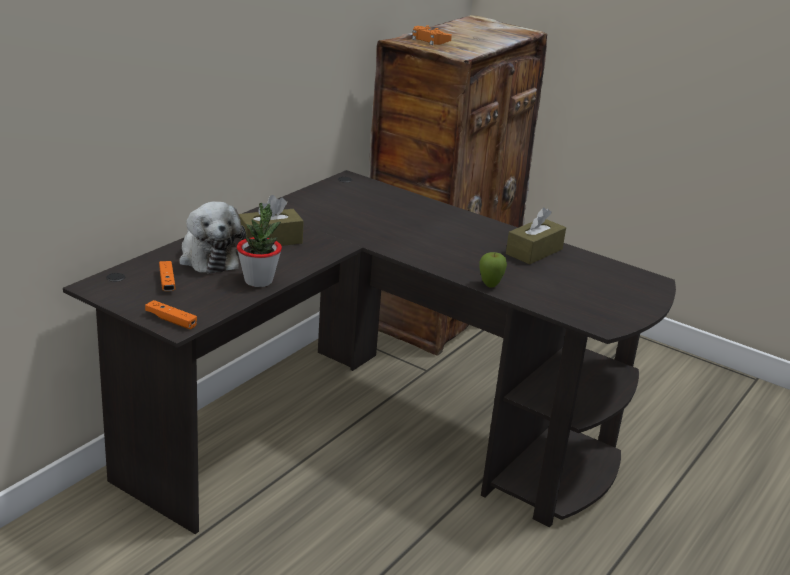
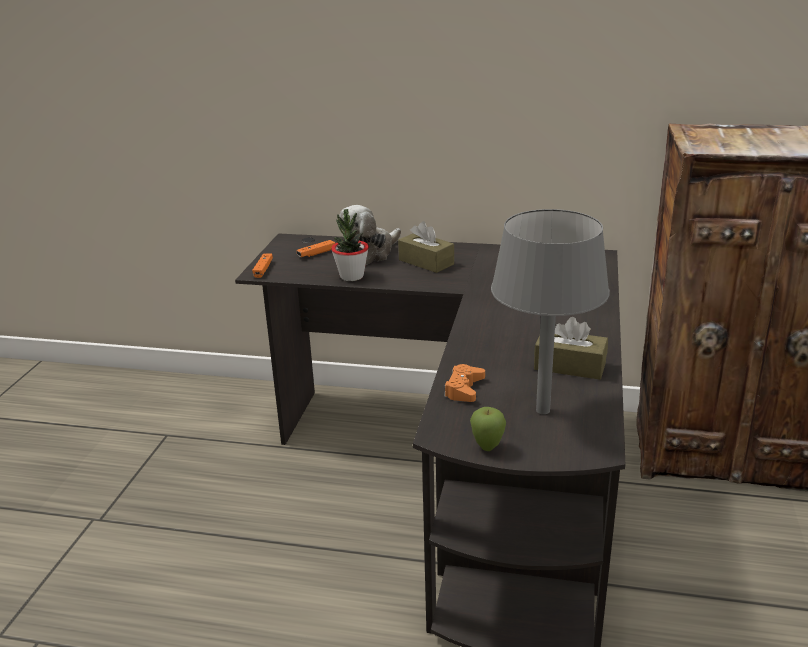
camera: 70 degrees right, 0 degrees up
(429, 40) = (712, 132): orange game controller -> orange game controller (464, 389)
(490, 285) = (458, 360): apple -> apple (487, 447)
(592, 280) = (543, 410): none -> grey table lamp

